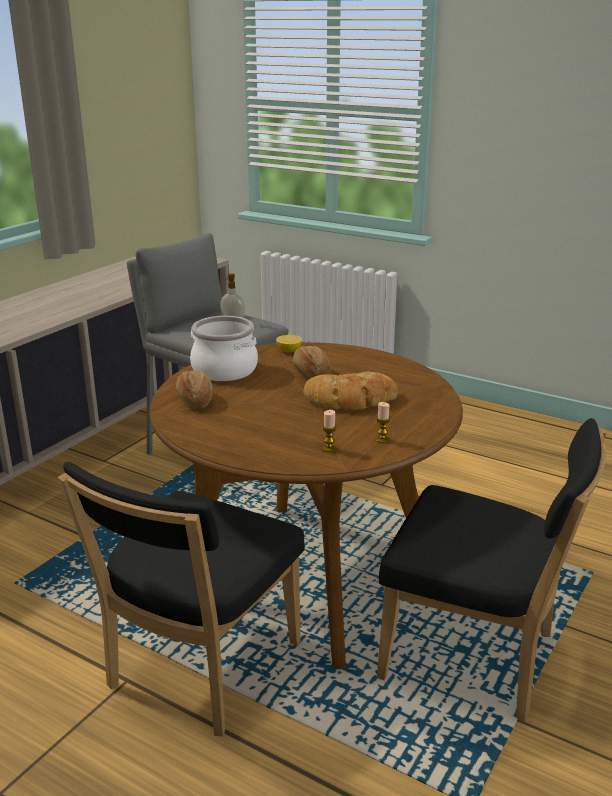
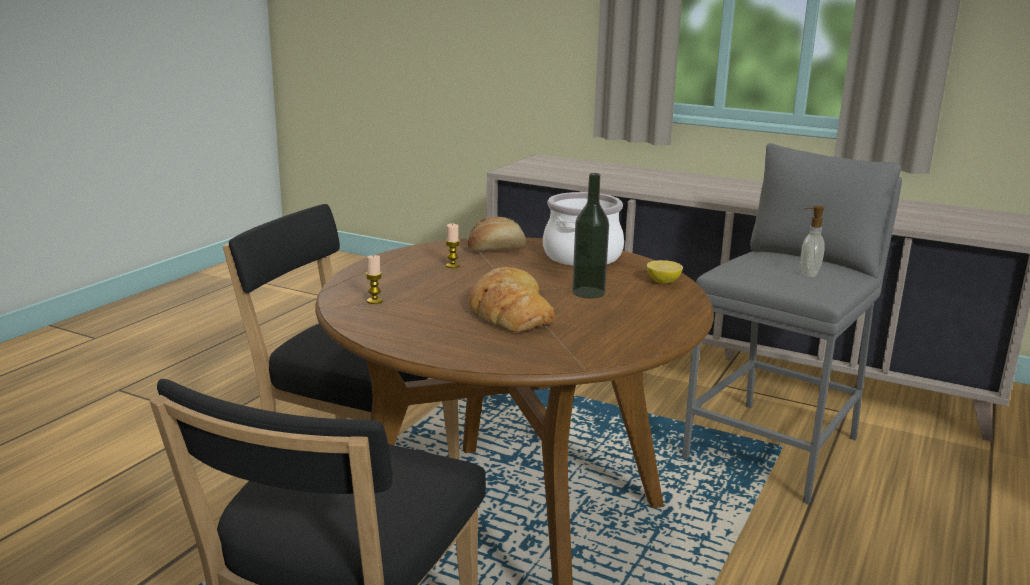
camera: 85 degrees right, 5 degrees down
(311, 373) = (588, 292): bread -> bottle
(382, 440) = (393, 324): candle -> candle (452, 265)

